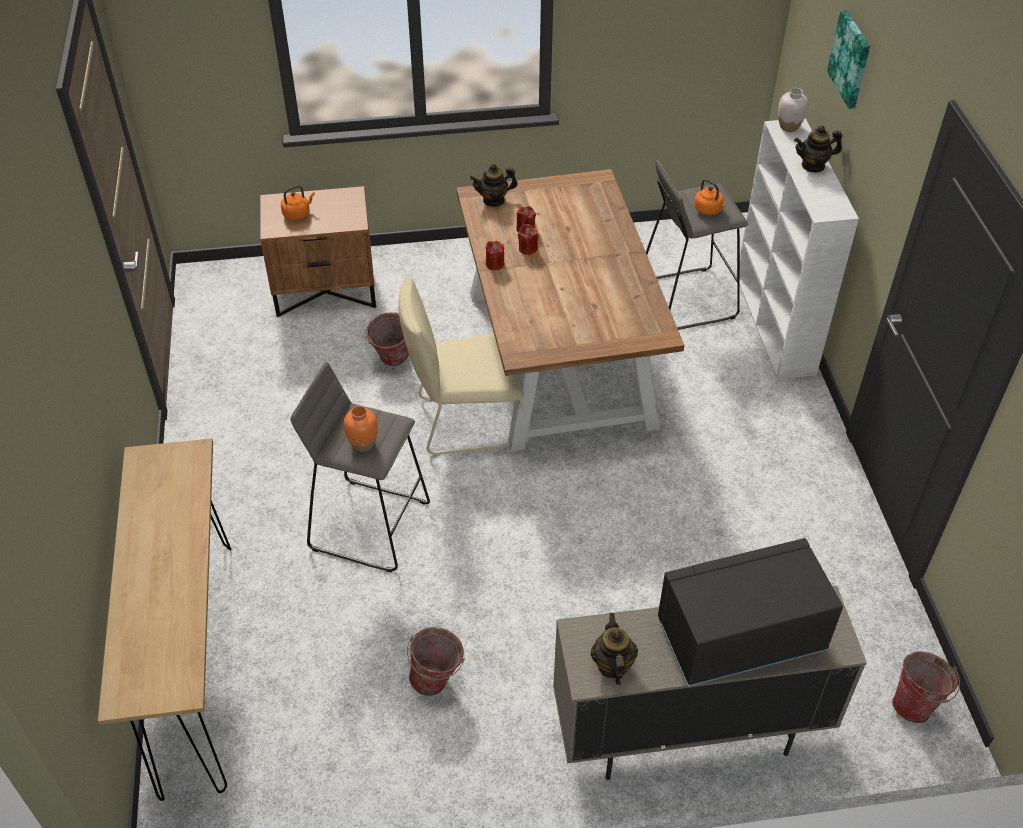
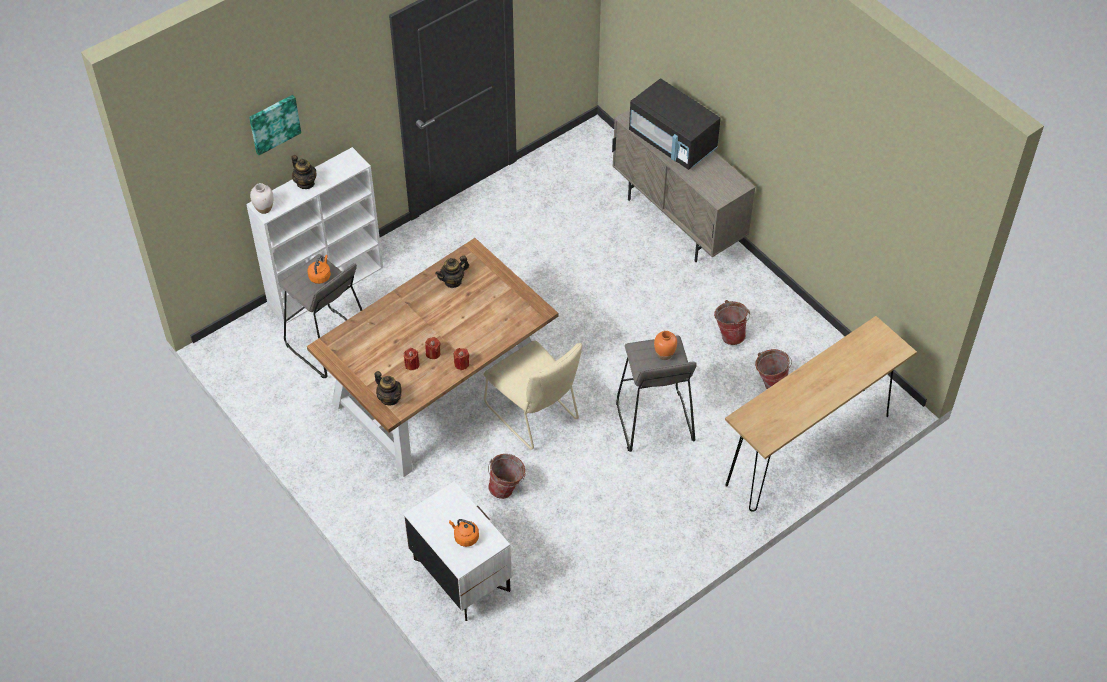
camera: 120 degrees left, 5 degrees up
(325, 291) = (460, 575): brown nightstand -> white nightstand
(612, 665) = (725, 180): teapot -> teapot (453, 281)
(916, 704) = (592, 142): bucket -> bucket (770, 382)

